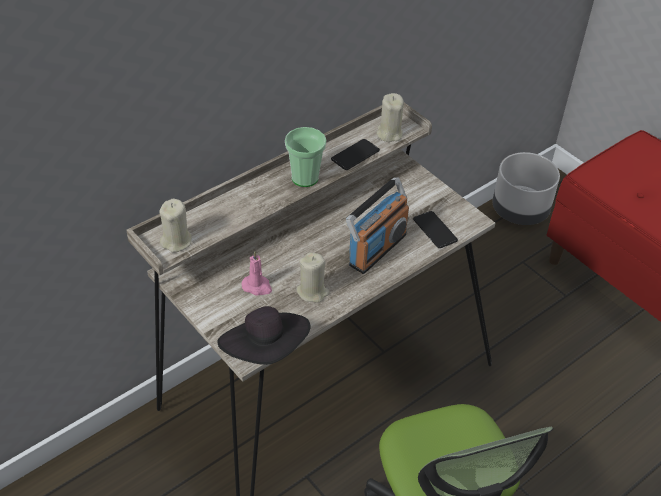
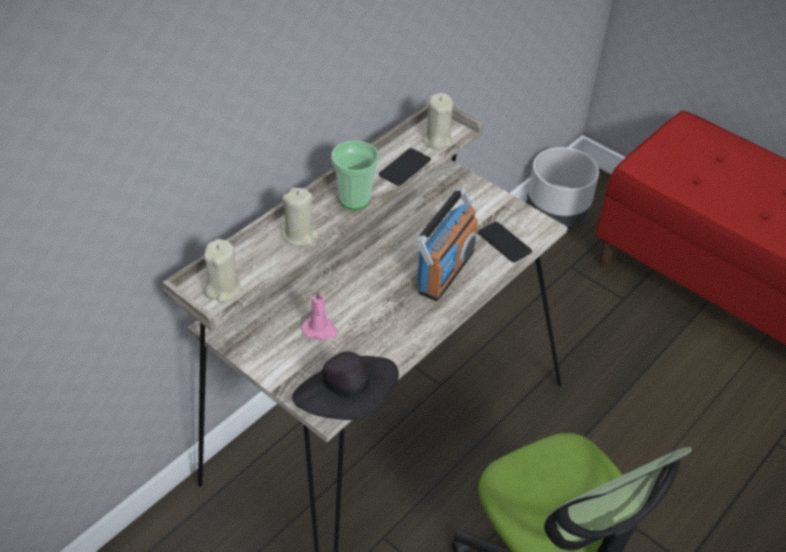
camera: 10 degrees left, 0 degrees up
(312, 292) = (384, 328): beige candle -> beige candle (300, 235)

